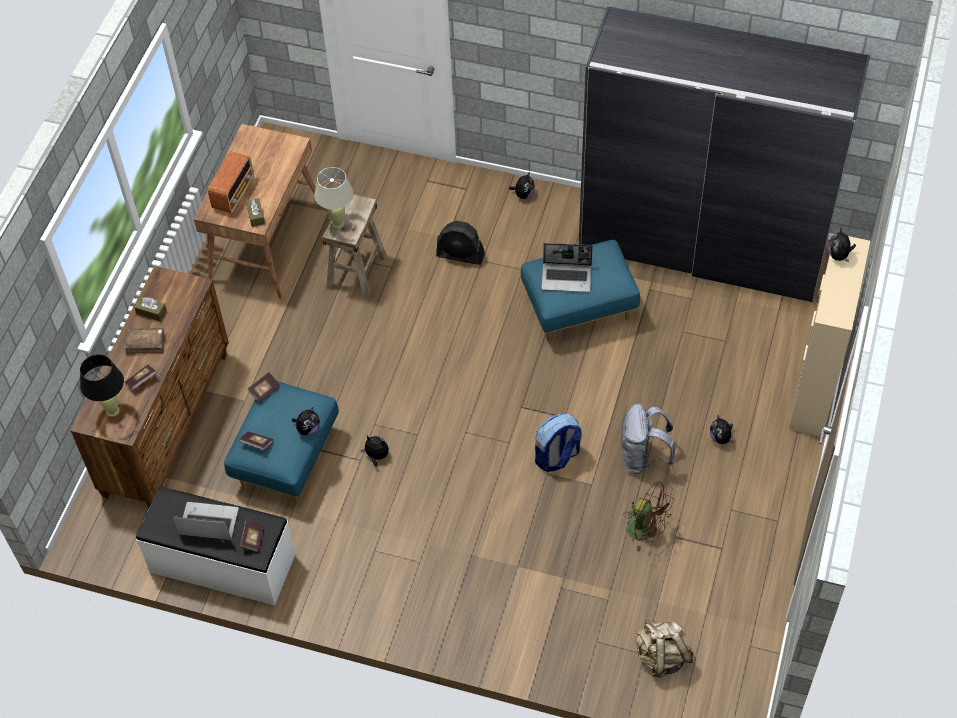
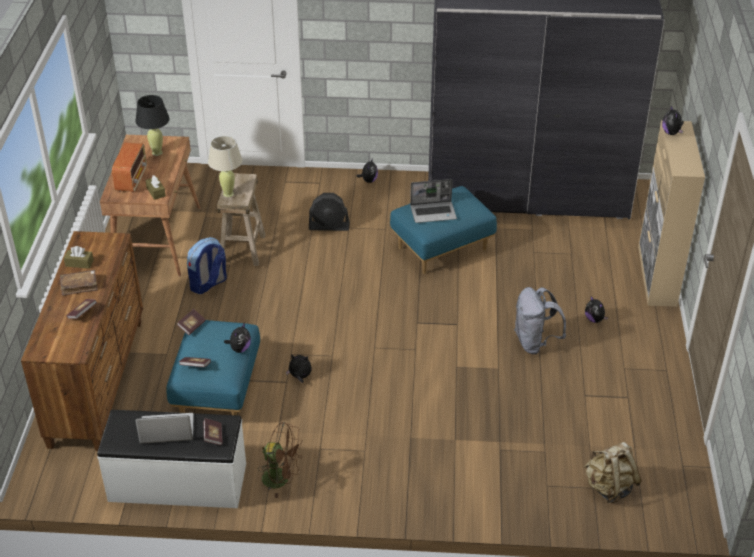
camera: 15 degrees left, 15 degrees down
(112, 410) = (59, 339): black table lamp -> black table lamp (157, 152)
(557, 457) = (461, 353): backpack -> backpack (208, 284)
(646, 530) = (558, 394): brown fan -> brown fan (281, 479)

